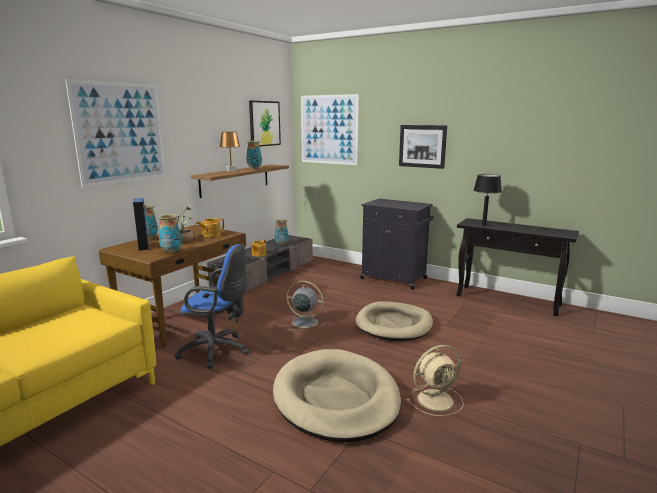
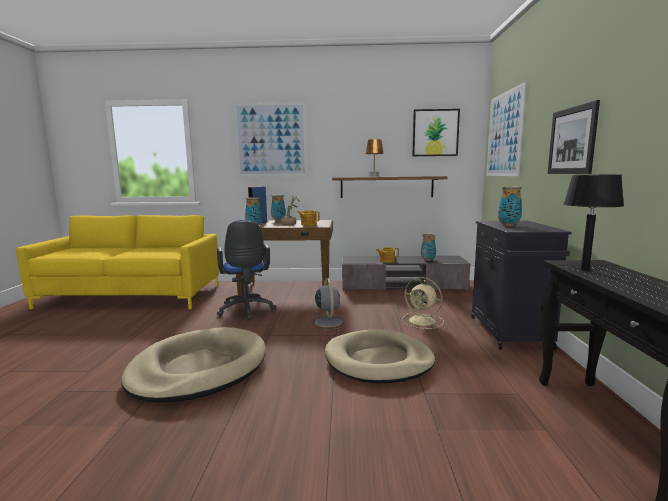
camera: 60 degrees right, 5 degrees down
(254, 168) = (401, 176): vase -> vase (508, 225)
(436, 399) = (222, 422): beige fan -> beige fan (423, 321)

